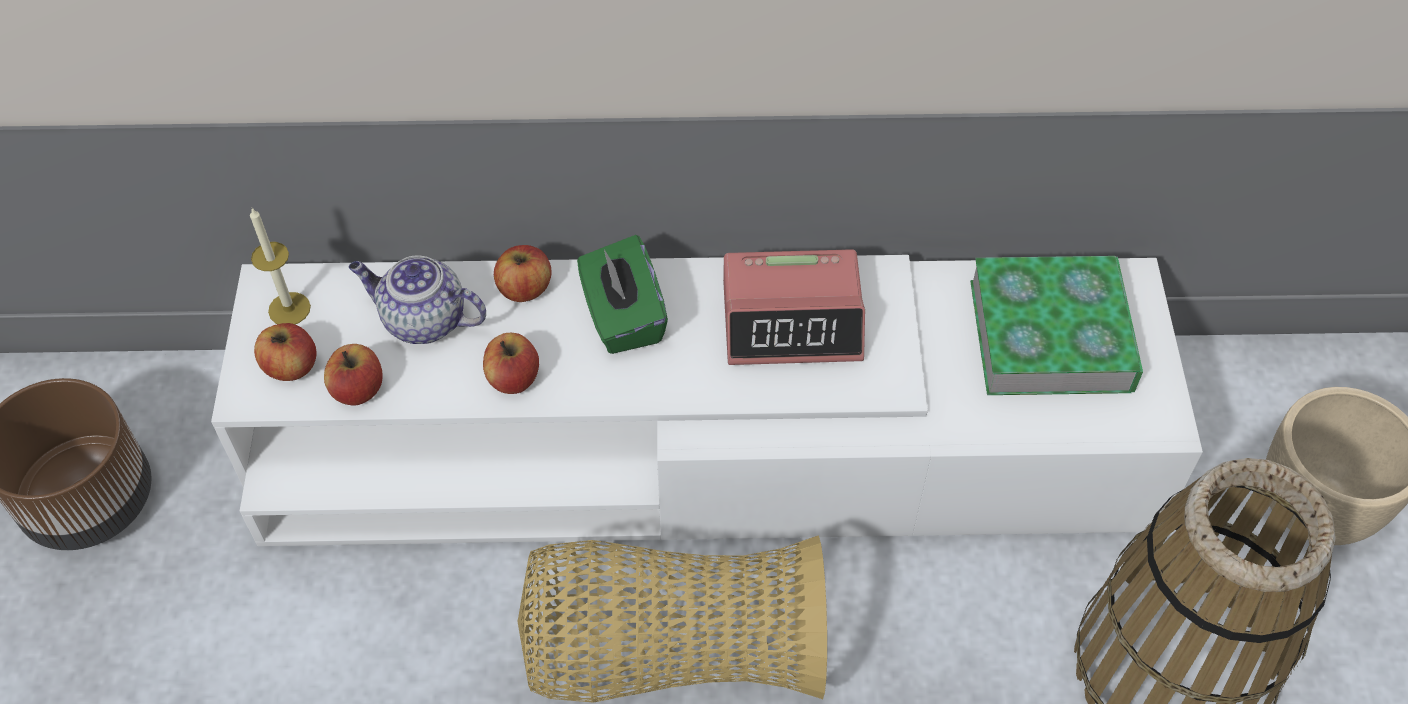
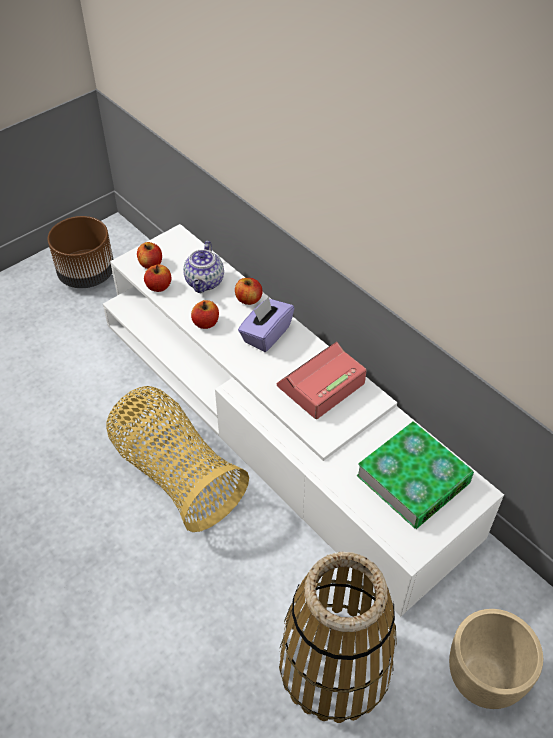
camera: 50 degrees right, 5 degrees down
(289, 309) = (173, 247): candle -> none
(422, 320) = (205, 282): teapot -> teapot turned 150 degrees counterclockwise
(622, 317) = (266, 334): green tissue box -> purple tissue box
(792, 320) = (321, 385): alarm clock -> alarm clock turned 90 degrees clockwise

